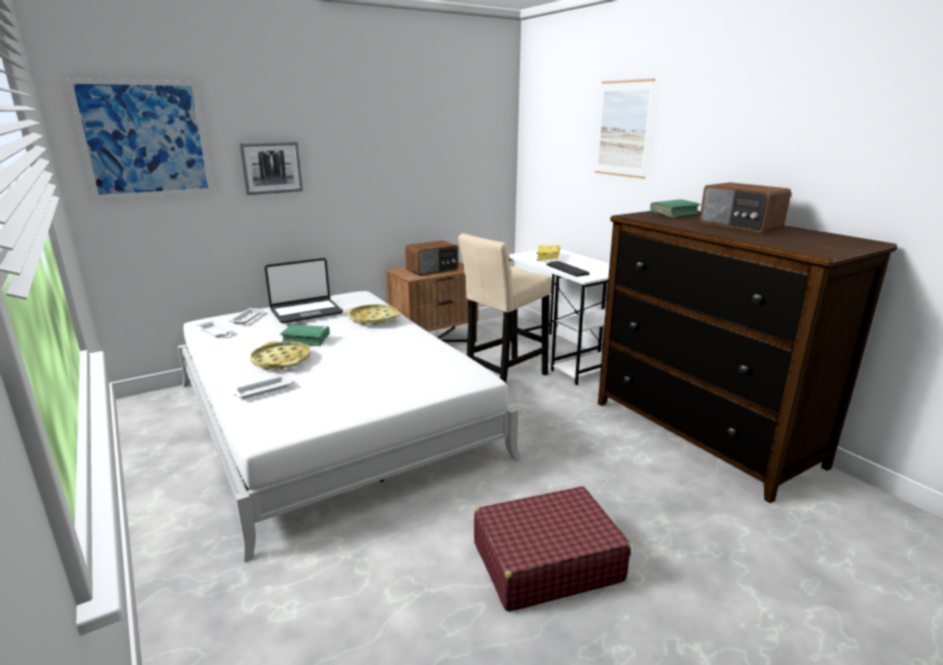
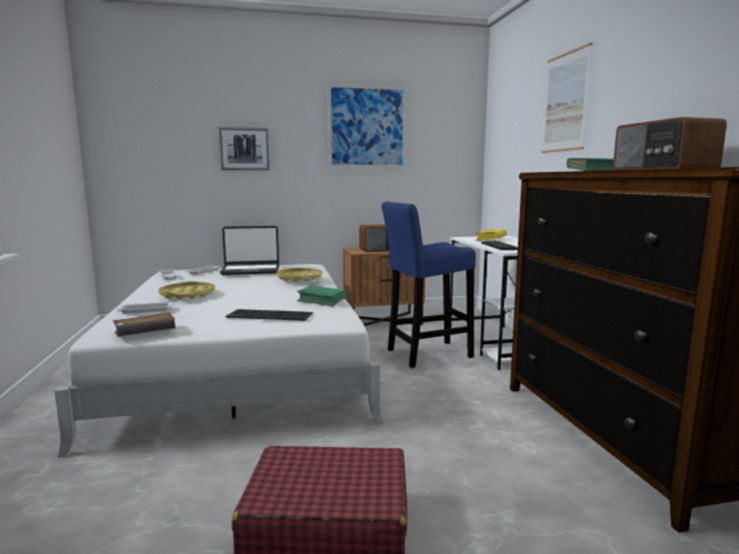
camera: 20 degrees right, 10 degrees down
(145, 139) = (146, 121): picture -> picture (367, 127)
(304, 421) = (145, 333): none -> brown book
(306, 340) = (226, 285): green book -> green book (322, 301)
(402, 378) = (270, 316): none -> keyboard
(503, 377) = (425, 354): beige stool -> blue stool

